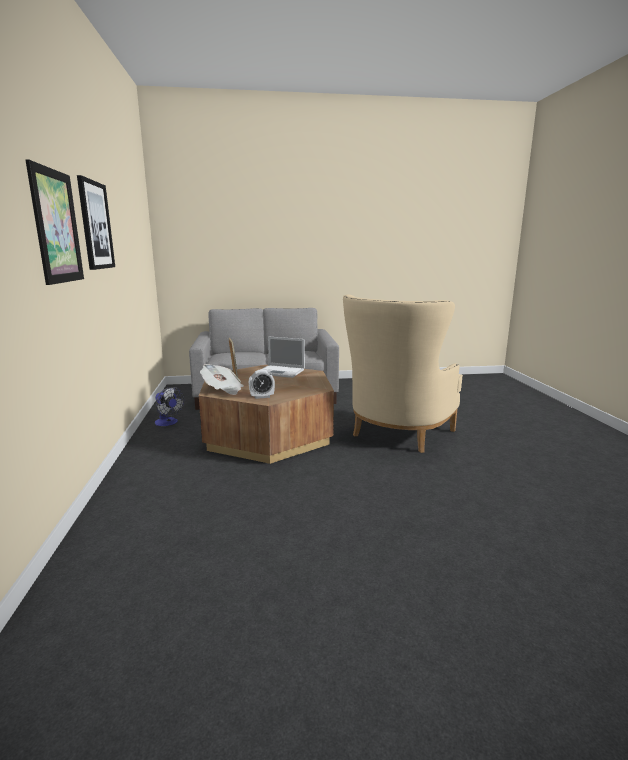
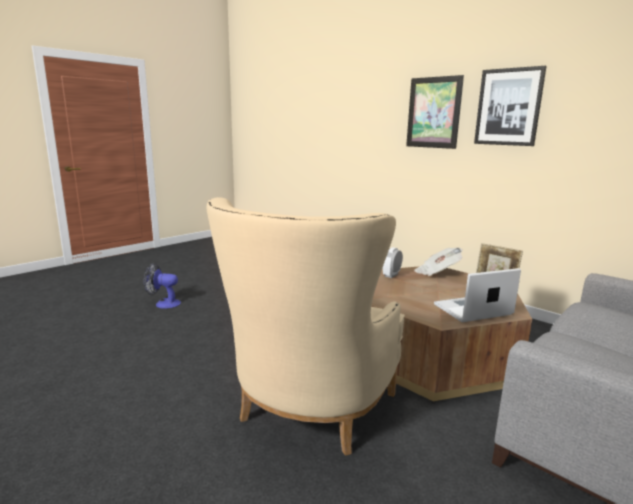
camera: 140 degrees right, 0 degrees up
(168, 423) = (531, 330): fan -> fan (163, 303)
(395, 435) = (306, 414): beige armchair -> beige armchair turned 150 degrees counterclockwise

